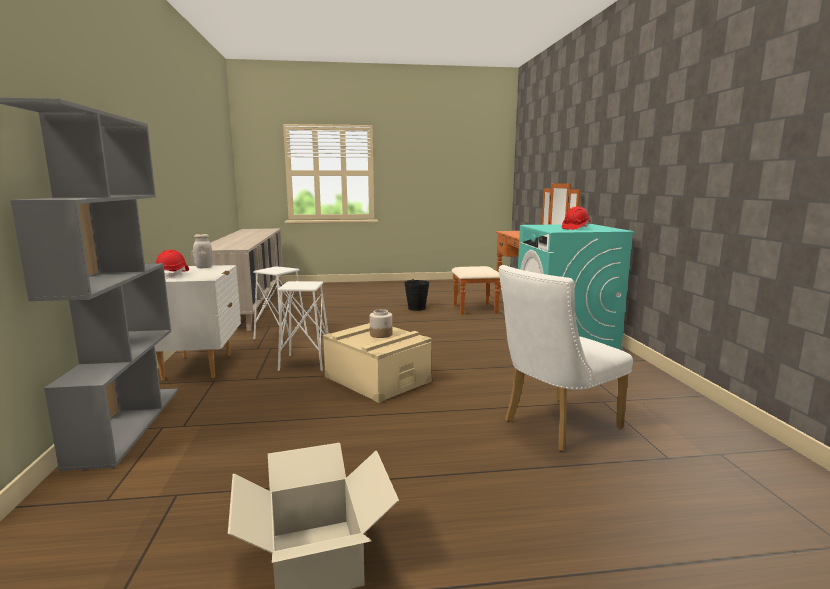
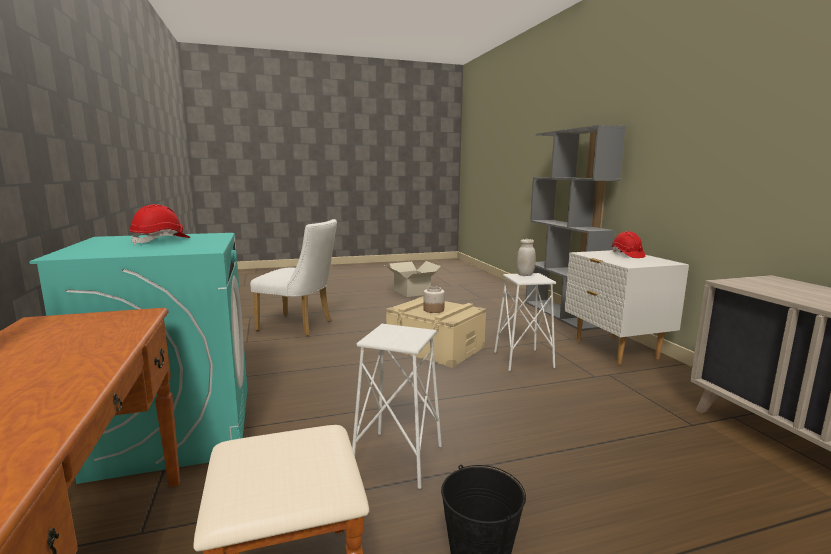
camera: 170 degrees right, 0 degrees up
(204, 267) = (642, 263): white jar -> white jar (525, 275)
(281, 336) = (622, 399): white stool -> white stool (397, 459)
(555, 426) = (300, 326): white chair -> white chair turned 60 degrees clockwise

